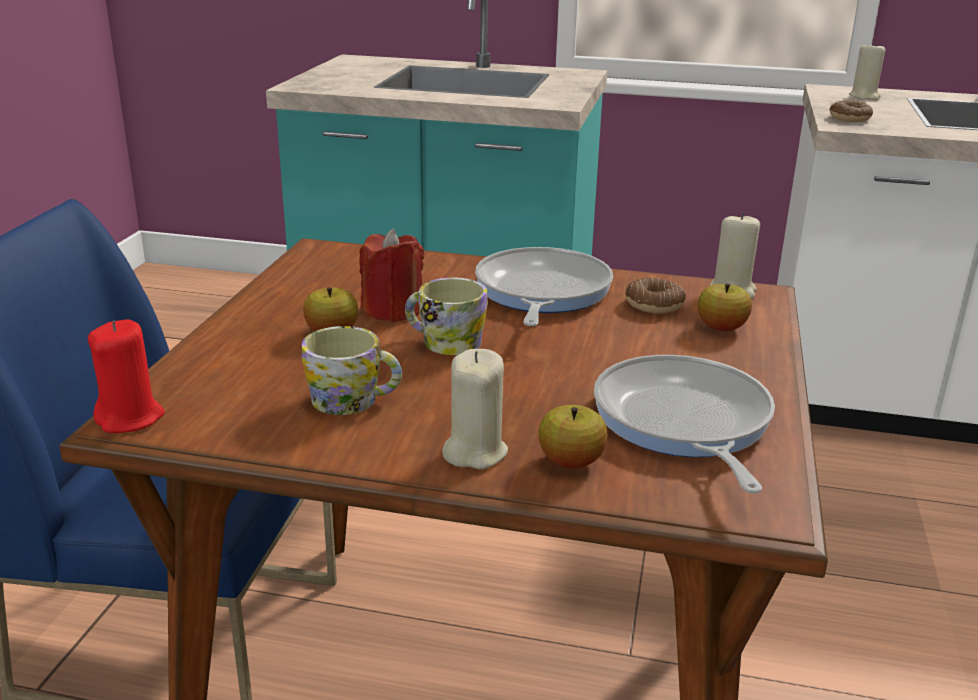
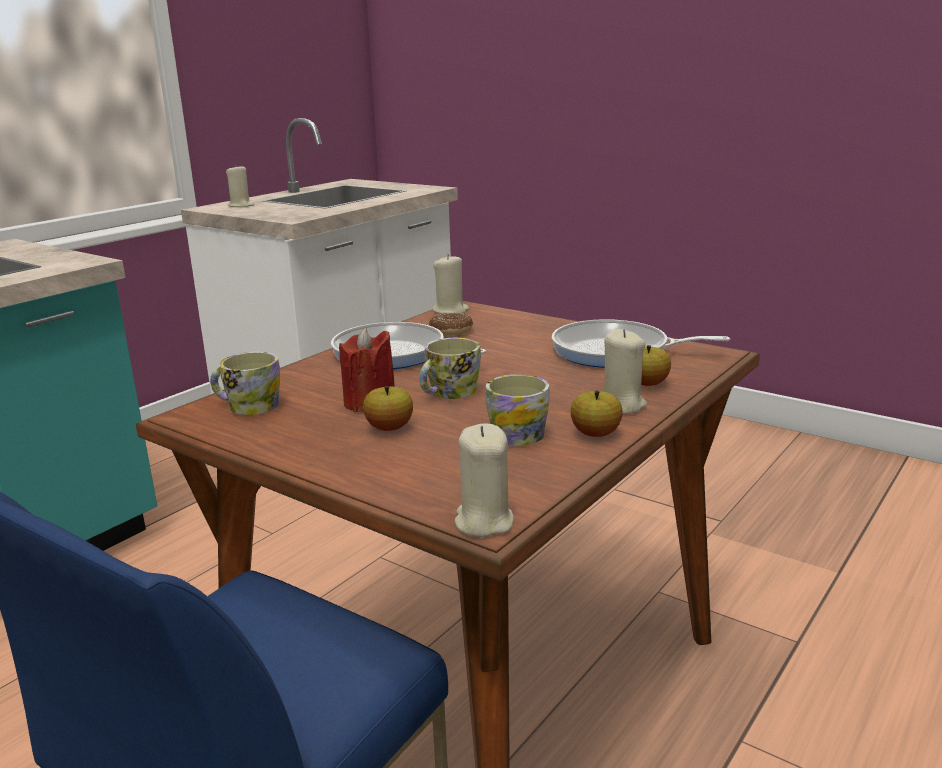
camera: 65 degrees left, 5 degrees down
(130, 418) = (483, 522): red candle -> beige candle
(351, 264) = (247, 406): none -> mug
(721, 328) = (502, 323): apple -> apple (595, 434)
(849, 118) = (281, 215): donut -> none

